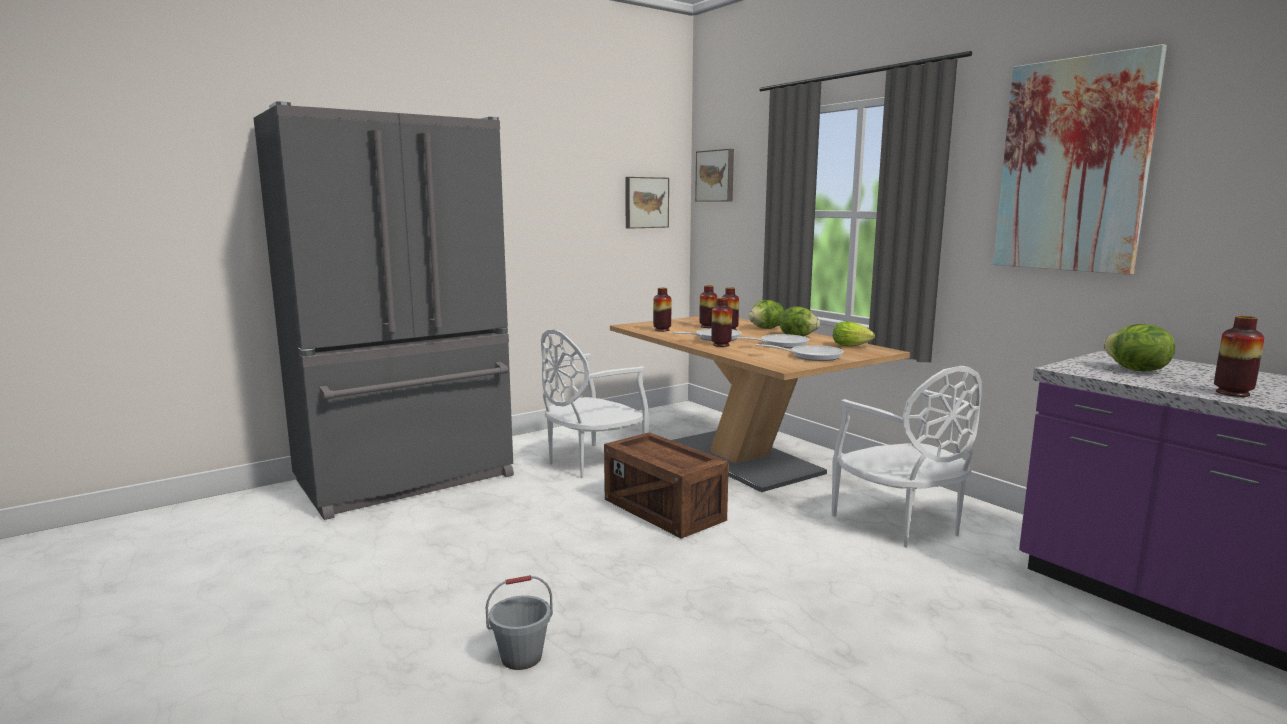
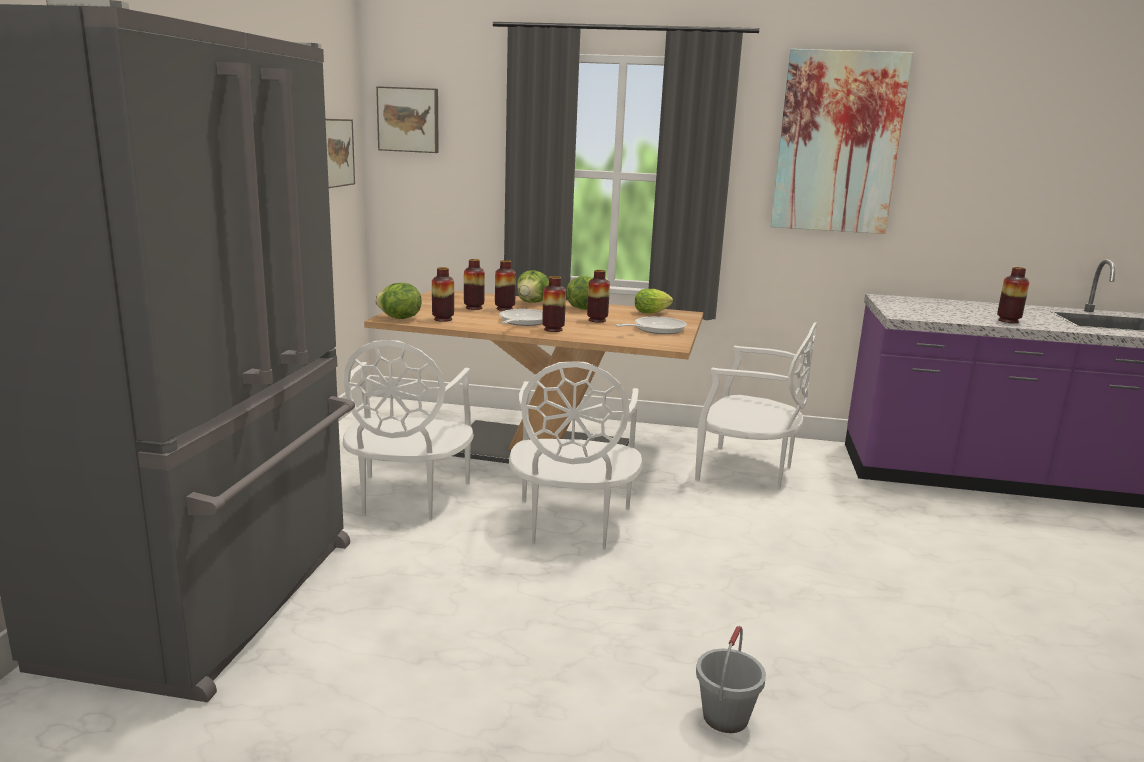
camera: 45 degrees left, 5 degrees up
(663, 510) = (571, 525): crate -> white chair
(780, 344) = (597, 320): frying pan -> vase
(1135, 370) = (930, 310): lettuce -> lettuce (399, 318)

